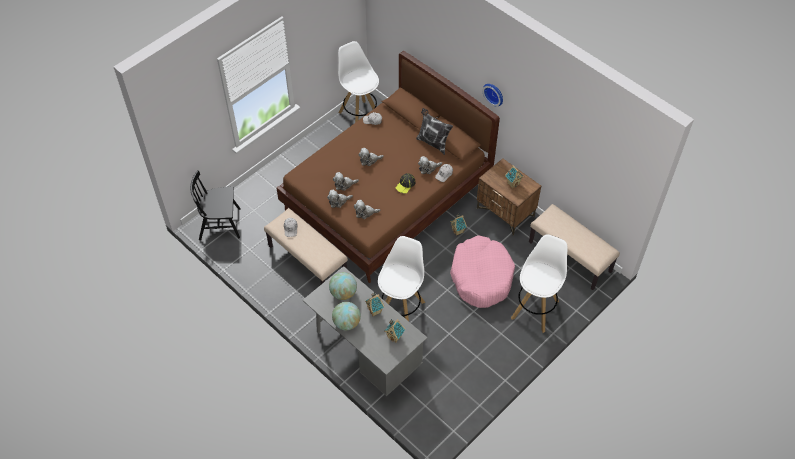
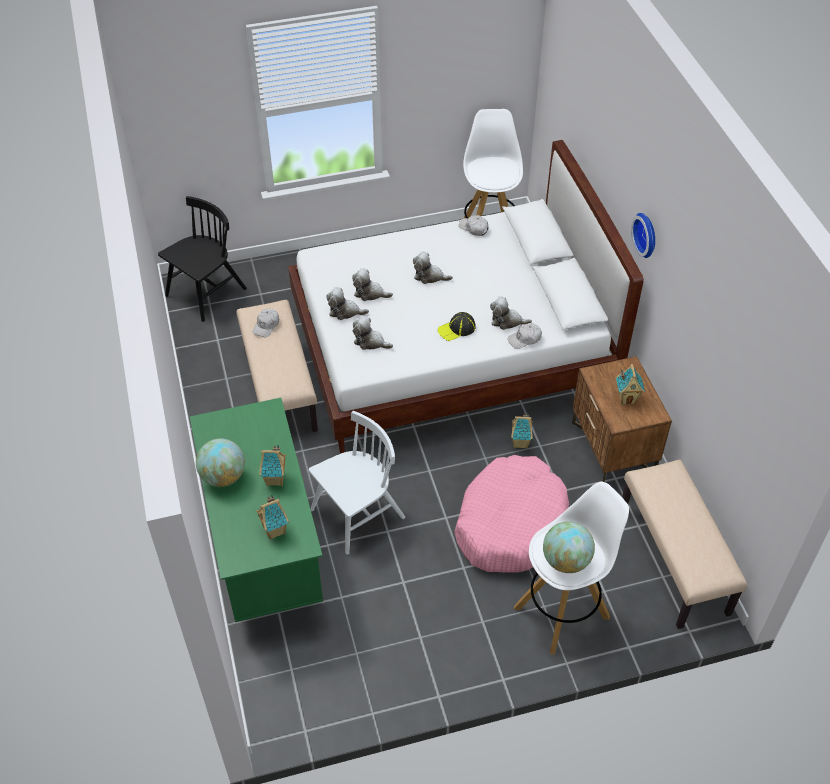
camera: 30 degrees right, 5 degrees down
(220, 224) = (206, 293): black chair -> black chair turned 105 degrees clockwise
(343, 293) = (251, 434): globe -> globe (566, 561)
(365, 352) = (264, 548): grey desk -> green desk
(387, 197) = (451, 353): brown bed -> white bed
(401, 310) = (357, 514): white stool -> white chair
(433, 143) = (539, 290): pillow -> none

